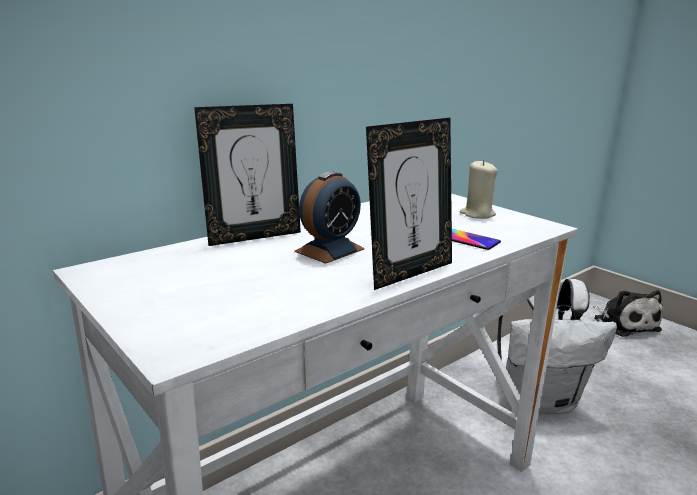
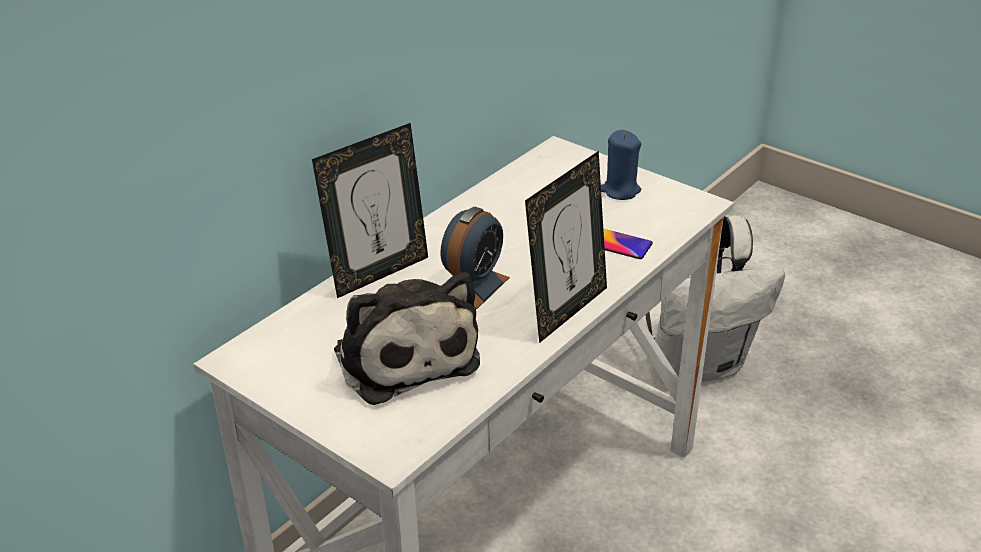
camera: 10 degrees left, 15 degrees up
(477, 214) = (619, 190): beige candle -> blue candle
(624, 323) = (802, 229): plush toy -> plush toy (404, 354)

